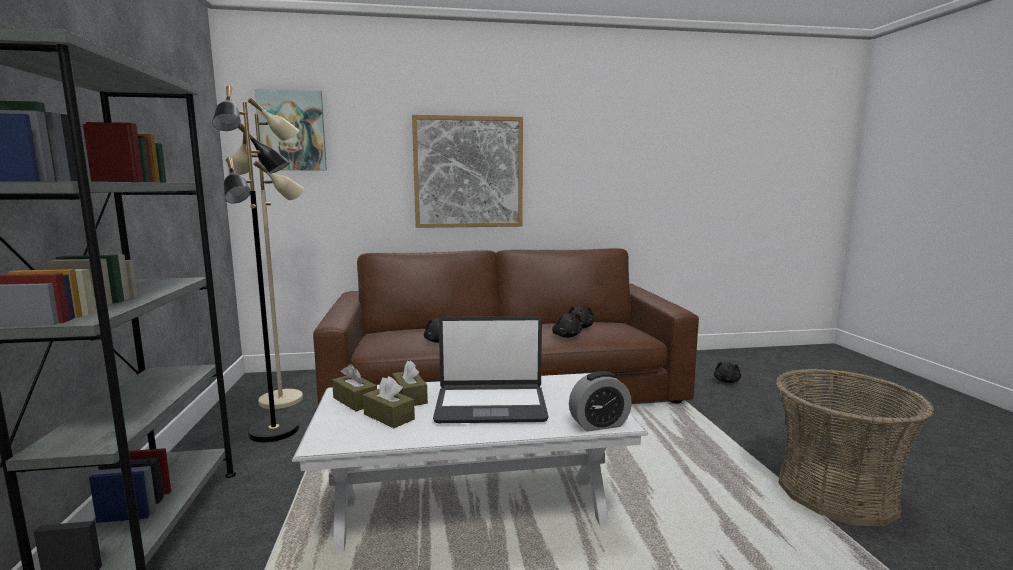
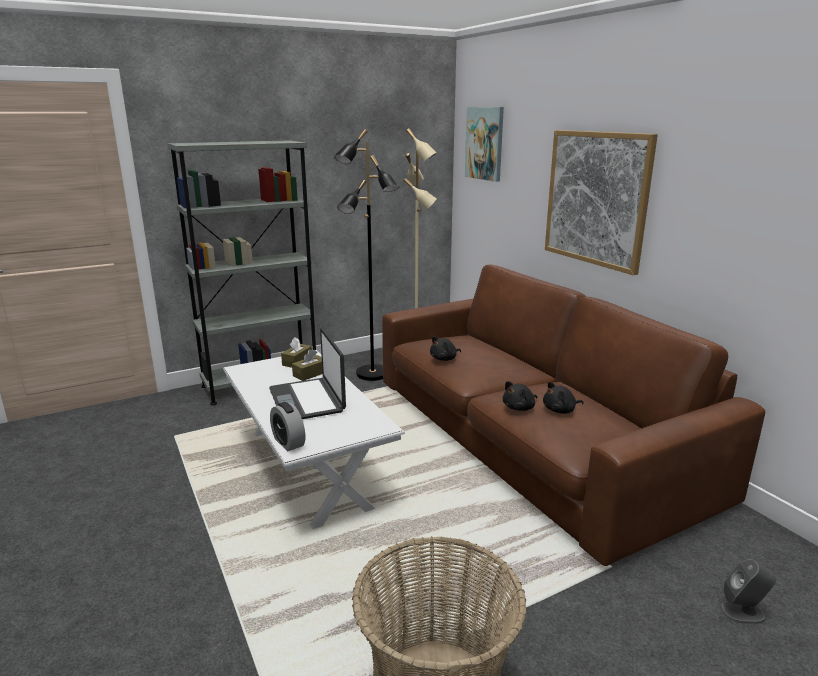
camera: 70 degrees right, 10 degrees up
(389, 416) = (277, 375): brown tissue box -> none
(726, 381) = (743, 612): black plush toy -> grey speaker

